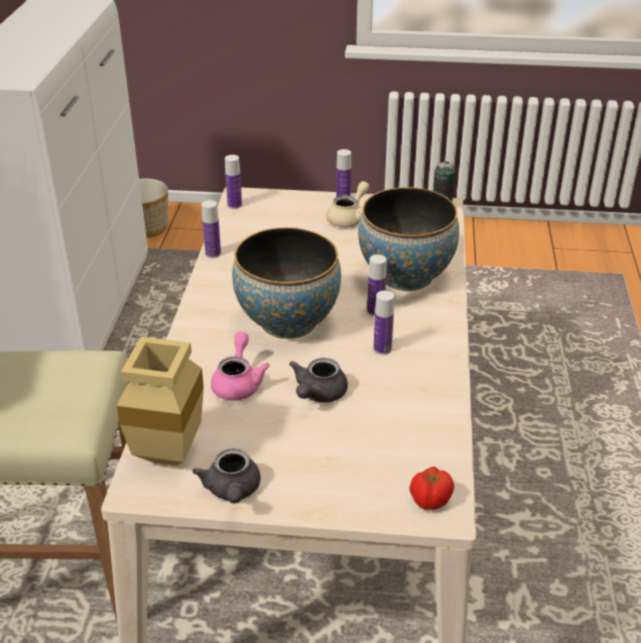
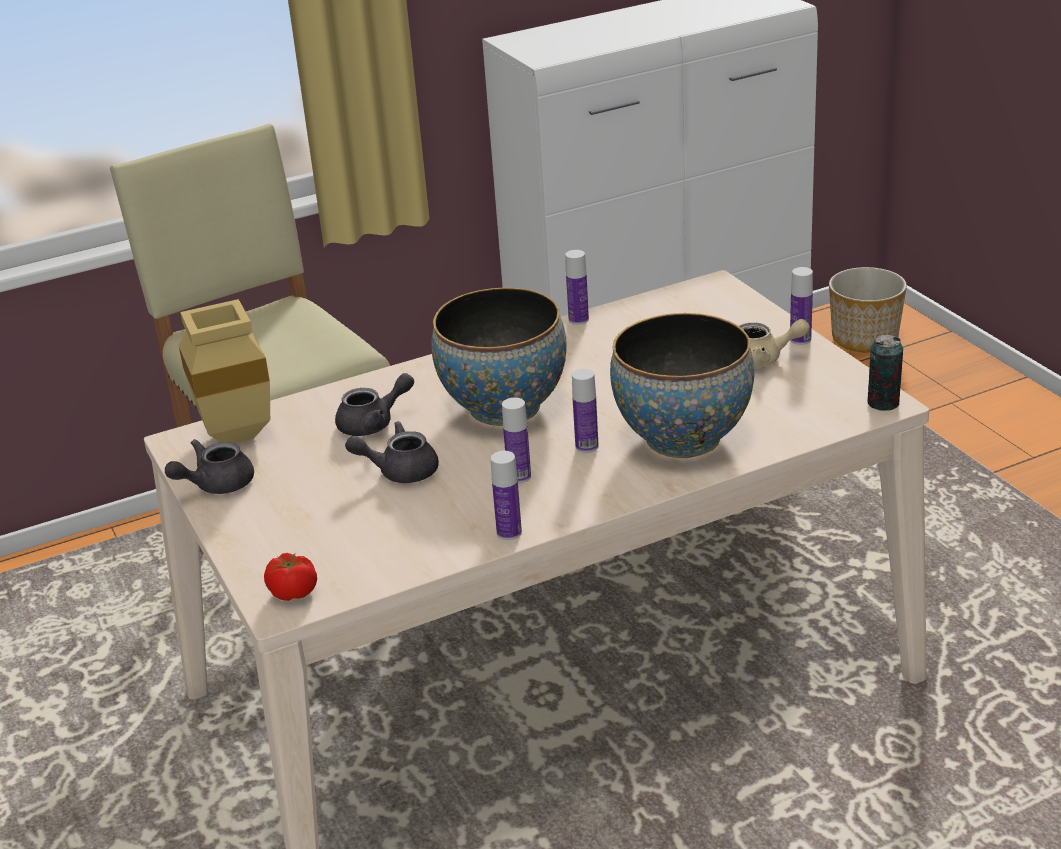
camera: 60 degrees right, 5 degrees down
(234, 205) = (691, 290): bottle -> bottle (509, 533)
(238, 383) = (374, 423): pink teapot -> grey teapot

